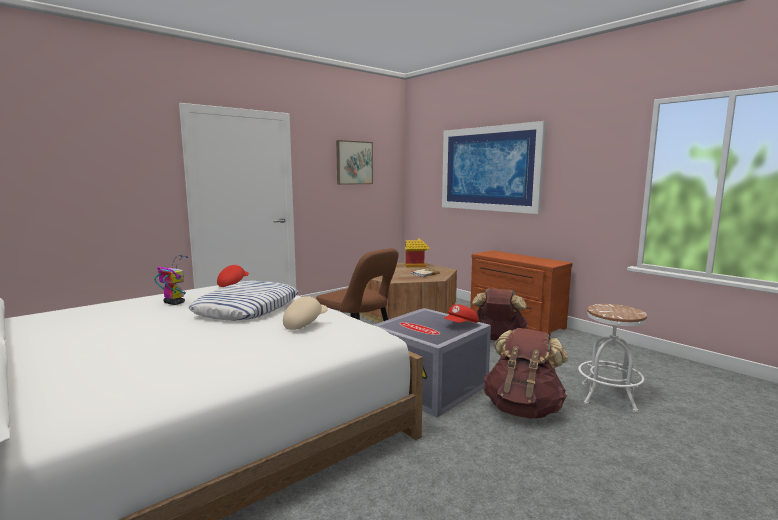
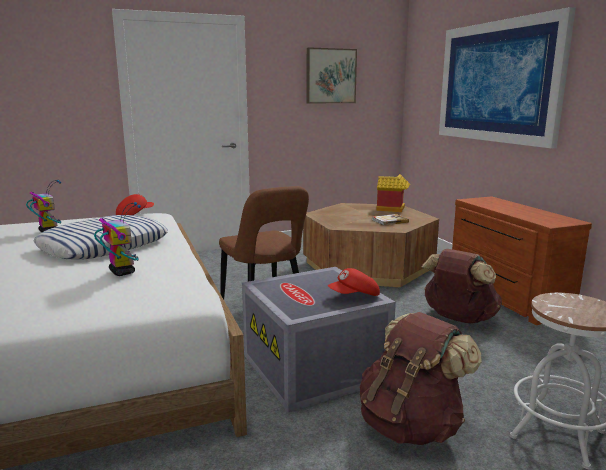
camera: 20 degrees right, 5 degrees up
(305, 323) = (121, 272): beige cap -> toy robot

